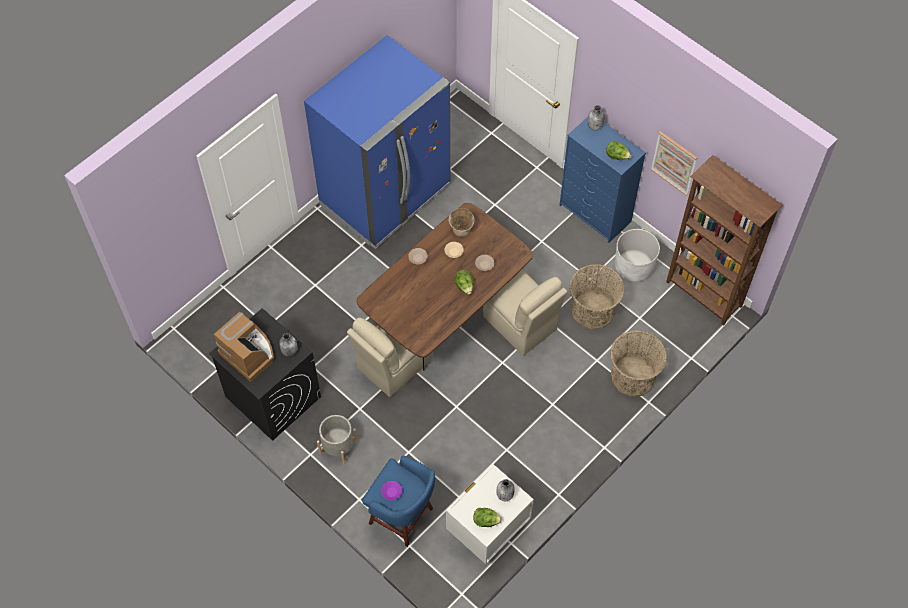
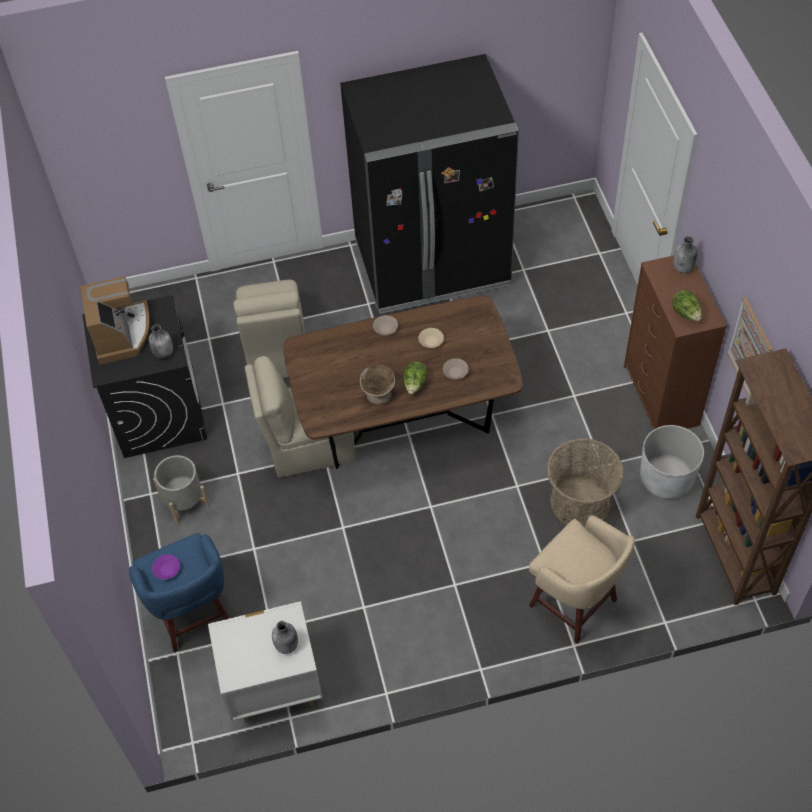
camera: 35 degrees right, 5 degrees down
(385, 195) = (432, 265): blue fridge -> black fridge
(461, 229) = (458, 321): beige bowl -> beige bowl (378, 394)
(486, 521) = (243, 663): lettuce -> none
(521, 324) = (483, 475): beige chair -> beige chair (276, 351)
(595, 214) = (661, 396): blue dresser -> brown dresser
(633, 376) = (575, 605): basket -> beige stool

